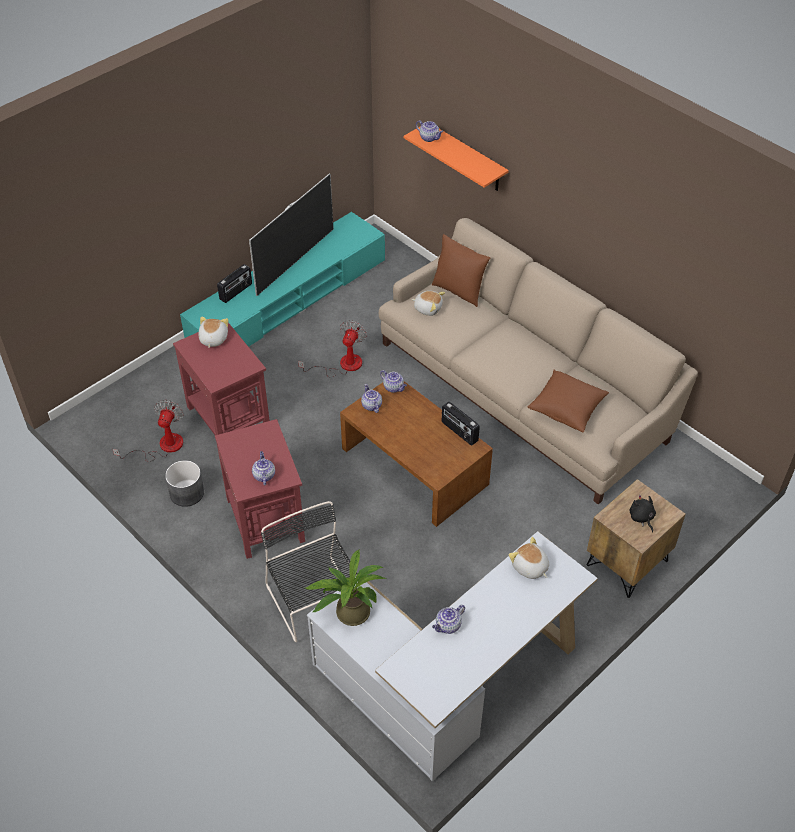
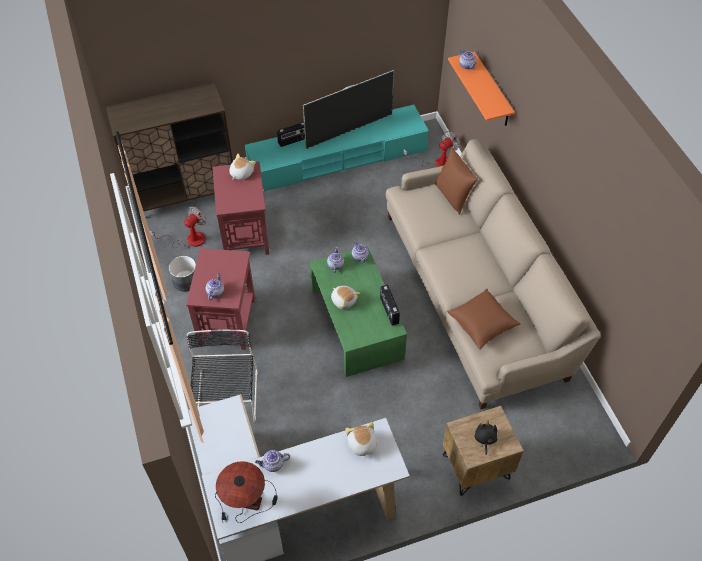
camera: 25 degrees right, 5 degrees up
(128, 398) = (186, 195): none -> brown cabinet
(342, 365) = (348, 223): fan -> fan (437, 163)
(348, 612) = (215, 421): potted plant -> none
(415, 466) = (357, 323): brown coffee table -> green coffee table
(428, 308) = (421, 202): plush toy -> plush toy (344, 300)
(440, 674) = (245, 499): none -> table lamp

